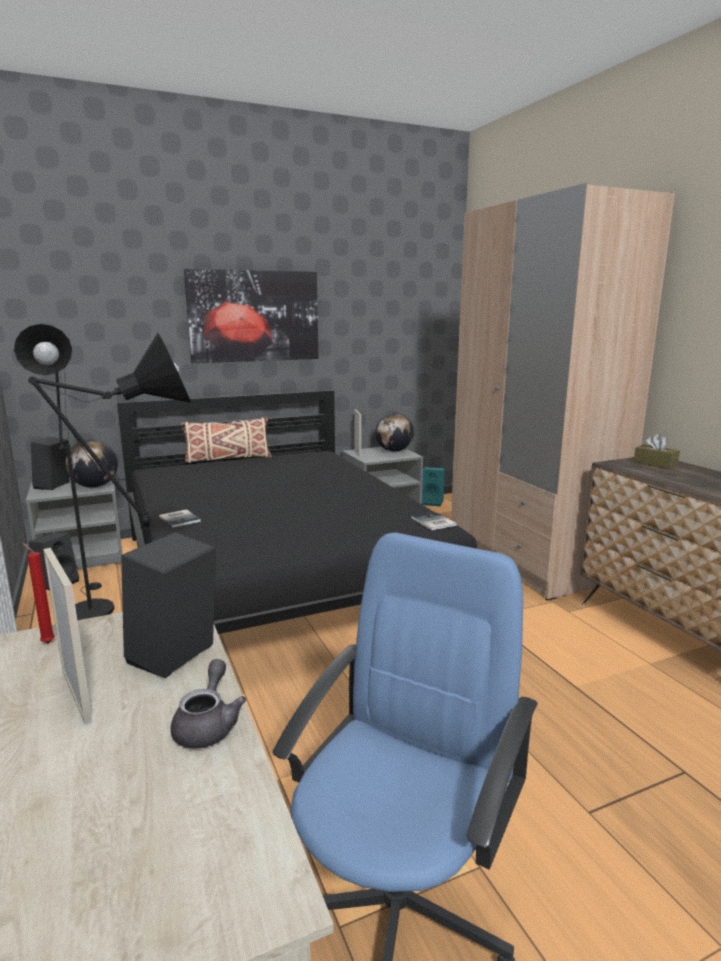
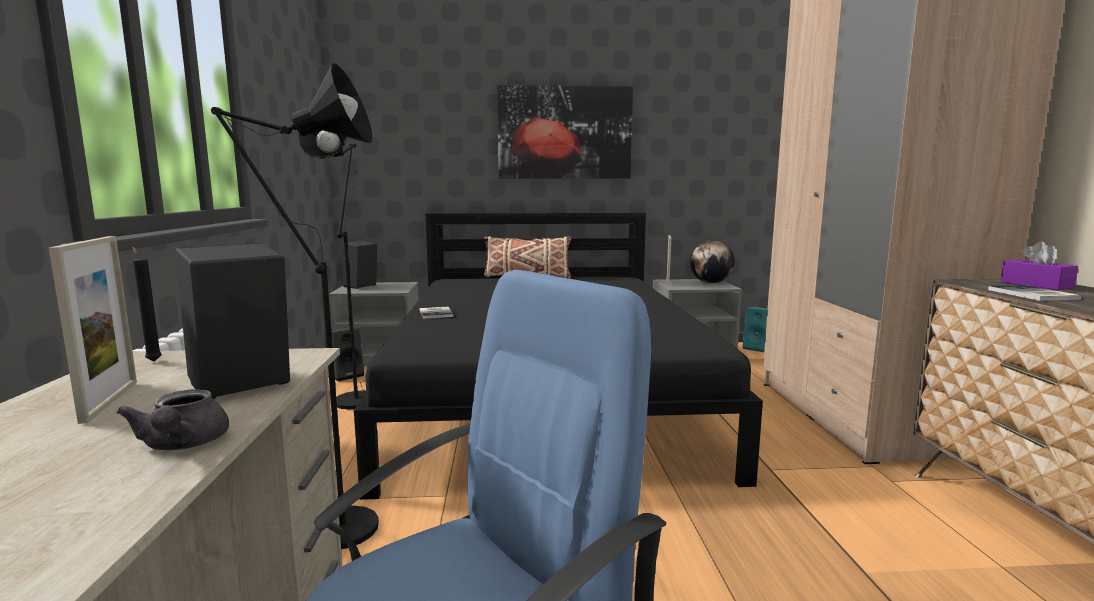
camera: 20 degrees right, 5 degrees down
(46, 642) = (153, 361): red candle -> black candle
(95, 486) = (393, 289): globe -> none
(208, 725) = (182, 445): grey teapot -> grey teapot turned 135 degrees clockwise
(433, 522) = (702, 338): book -> book (1032, 295)
(655, 463) = (1036, 285): brown tissue box -> purple tissue box

